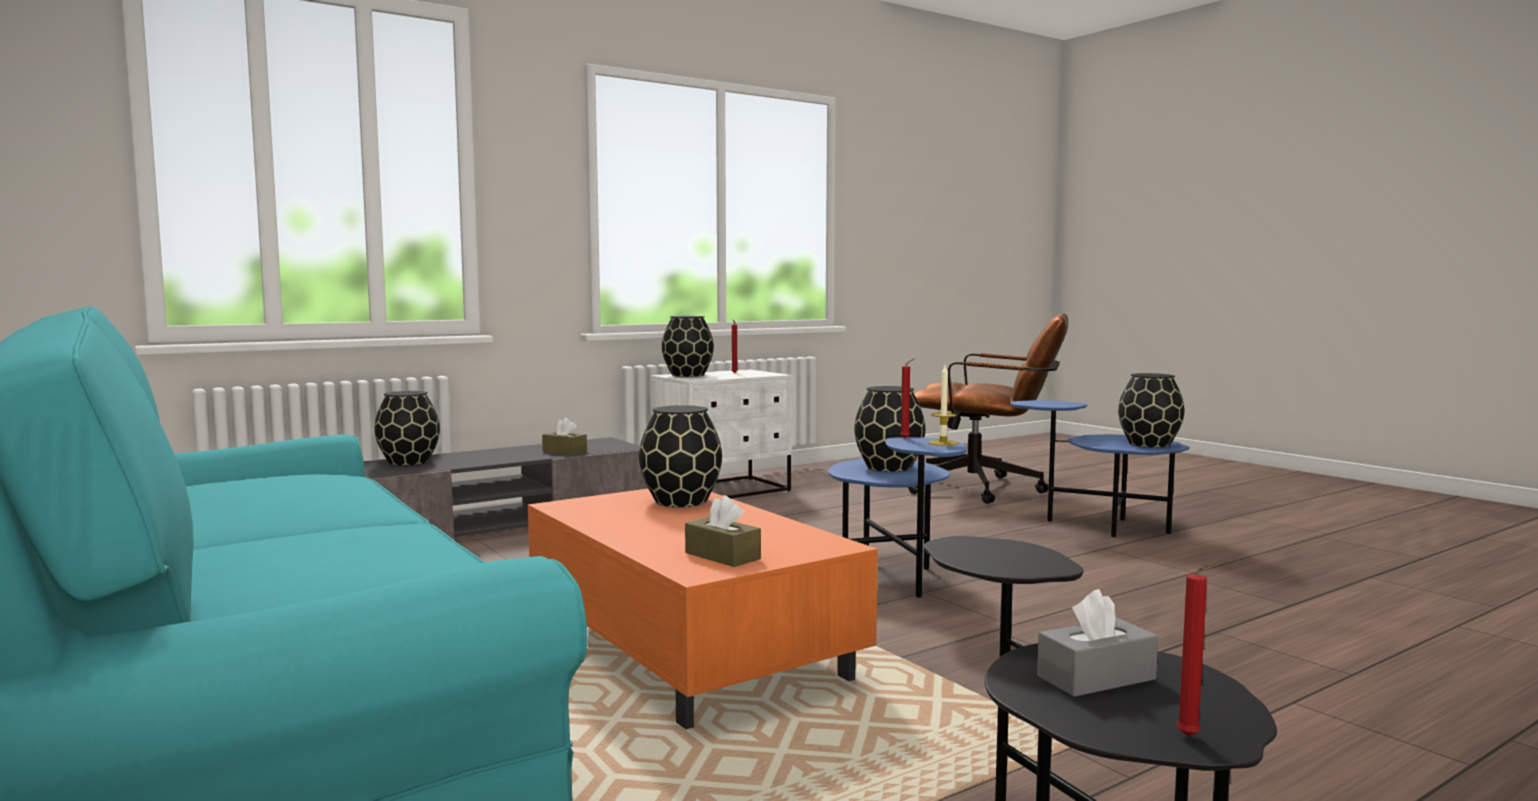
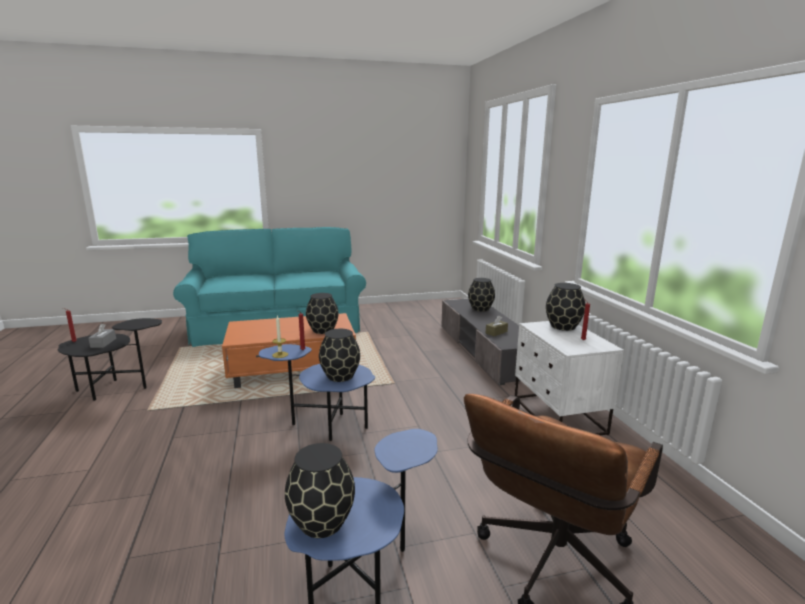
camera: 110 degrees right, 10 degrees up
(722, 556) = (247, 327): brown tissue box -> none

